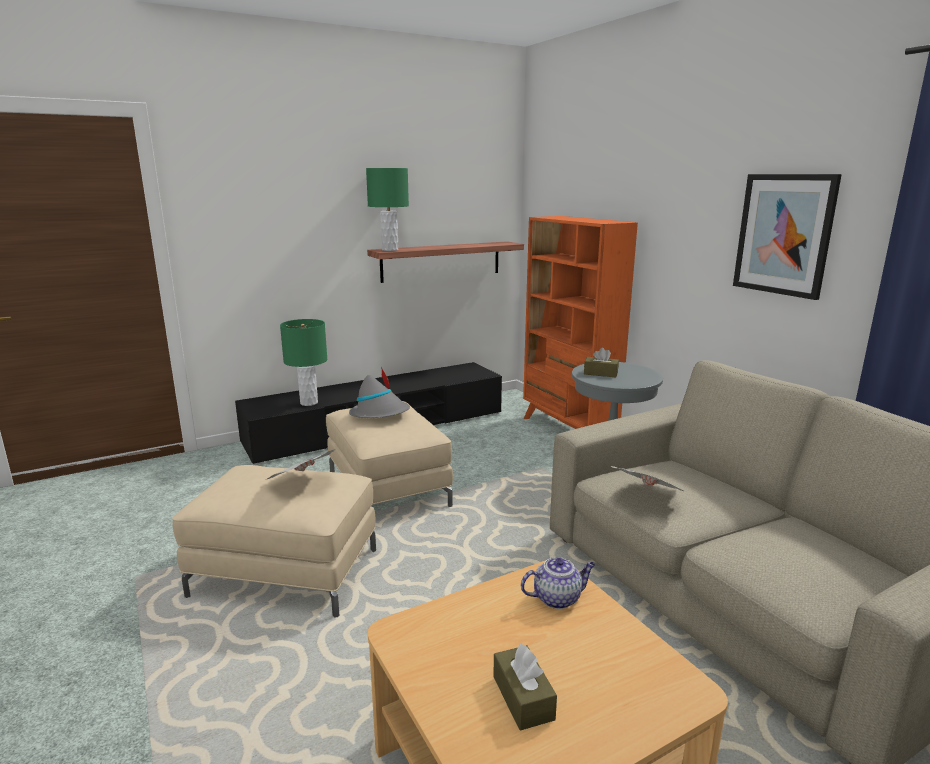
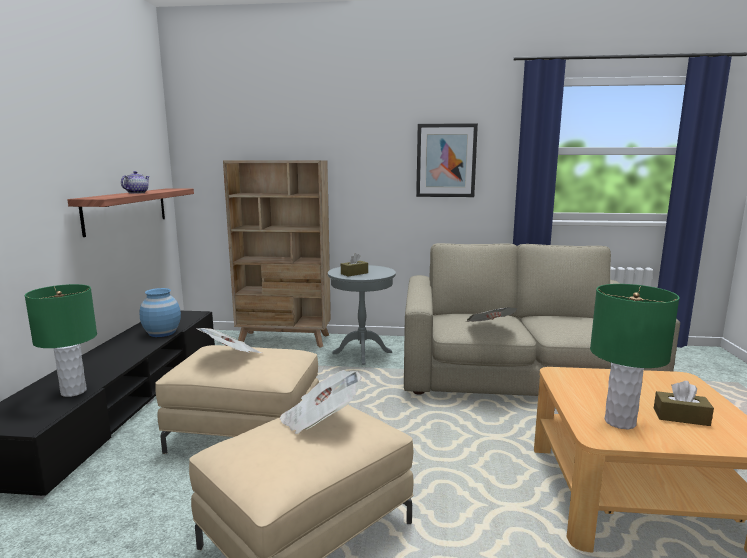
camera: 55 degrees left, 5 degrees down
(380, 414) = (231, 356): grey hat -> newspaper
(390, 250) = (99, 197): green table lamp -> green table lamp (619, 422)
(431, 381) = (162, 333): none -> blue vase
(557, 598) = (585, 380): teapot -> teapot (137, 193)
(568, 430) = (284, 339): orange bookcase -> beige bookcase

